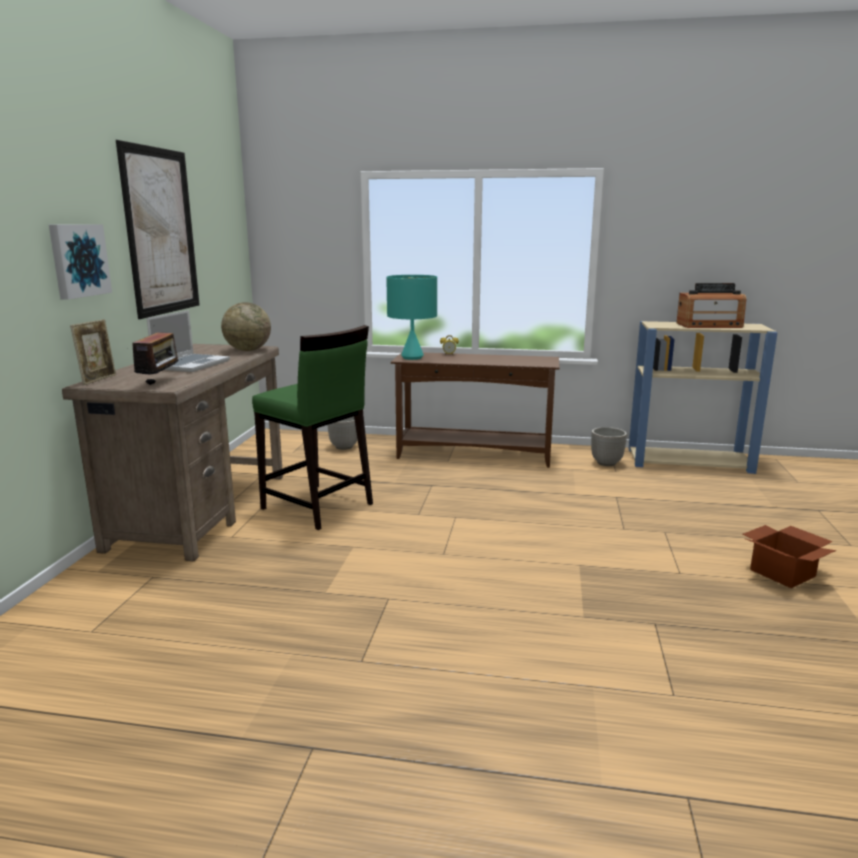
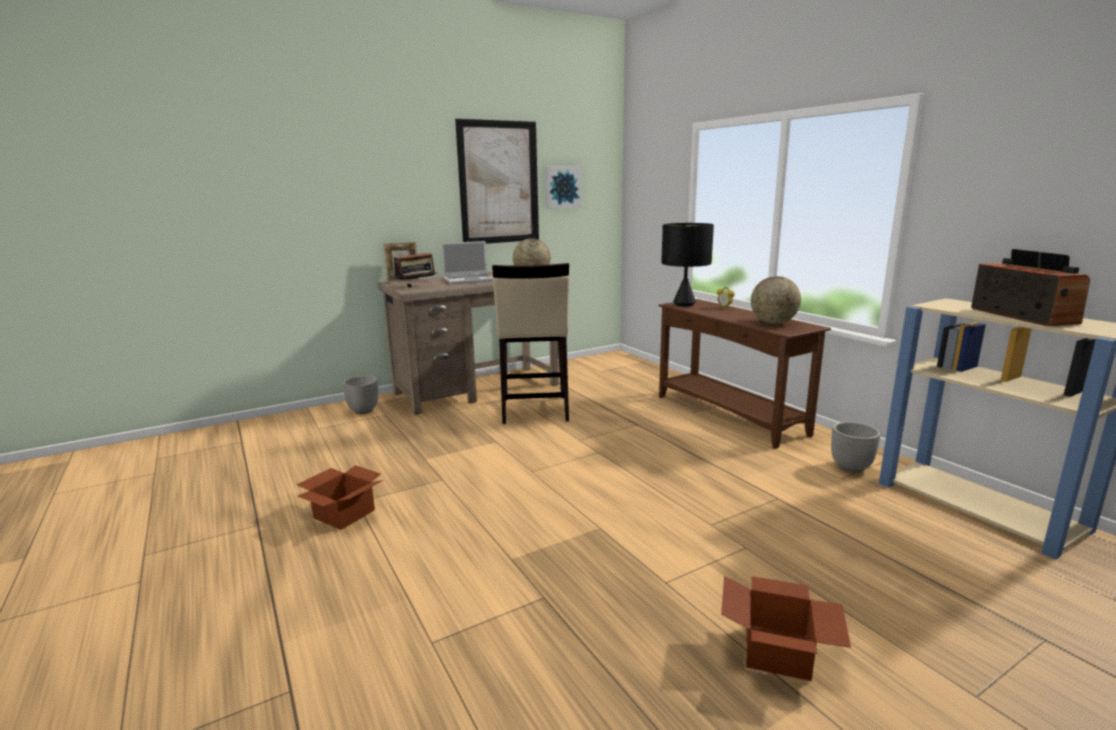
camera: 50 degrees right, 0 degrees up
(78, 260) = (406, 202): picture -> picture (562, 187)
(317, 507) = (534, 410): green stool -> beige stool
(344, 447) = (642, 377): planter -> planter (364, 411)
(376, 676) = (344, 513): none -> cardboard box
(412, 358) = (684, 304): turquoise table lamp -> black table lamp
(520, 360) = (773, 323): none -> globe
(709, 325) = (1023, 316): radio -> radio turned 150 degrees counterclockwise

